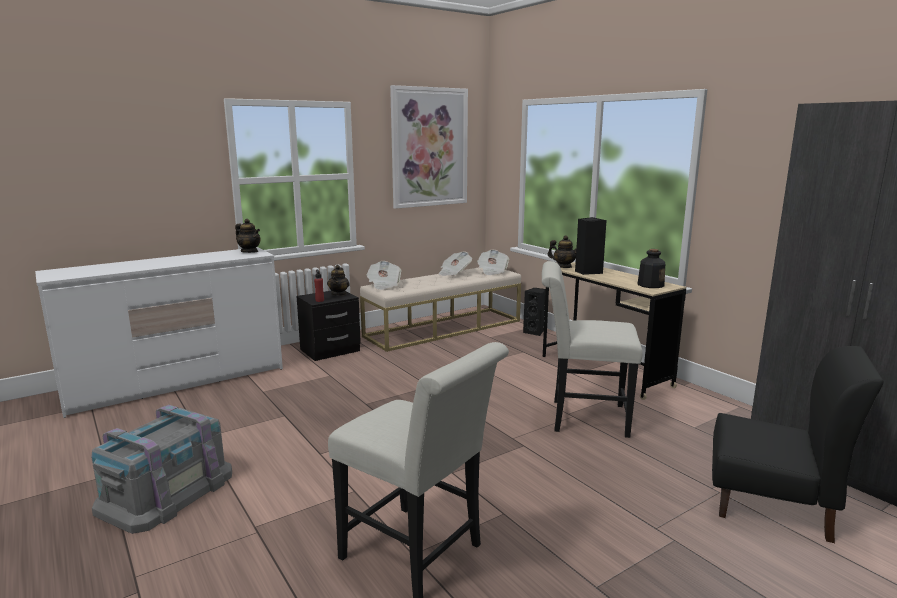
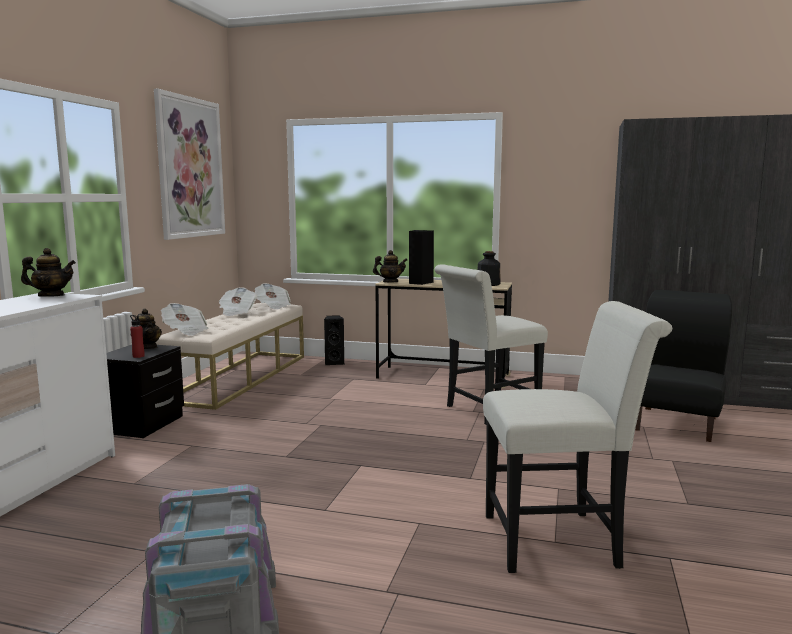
camera: 40 degrees left, 5 degrees down
(771, 504) = (676, 423): black chair -> black chair turned 45 degrees counterclockwise

